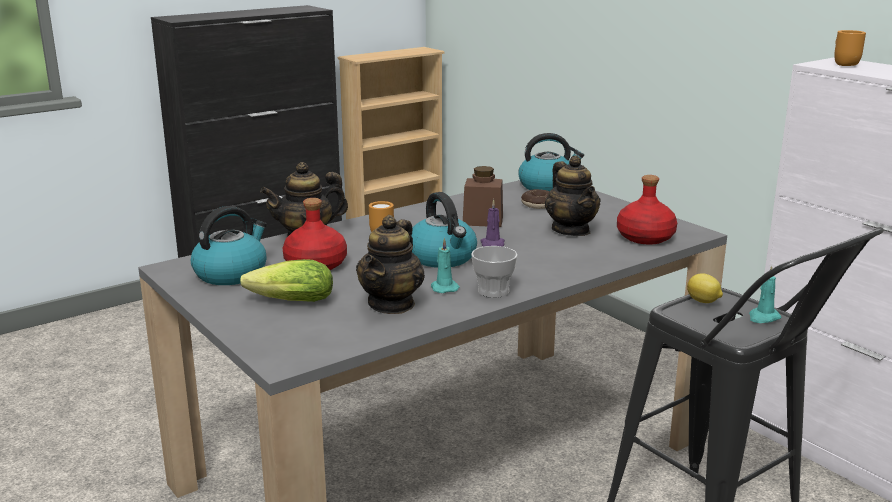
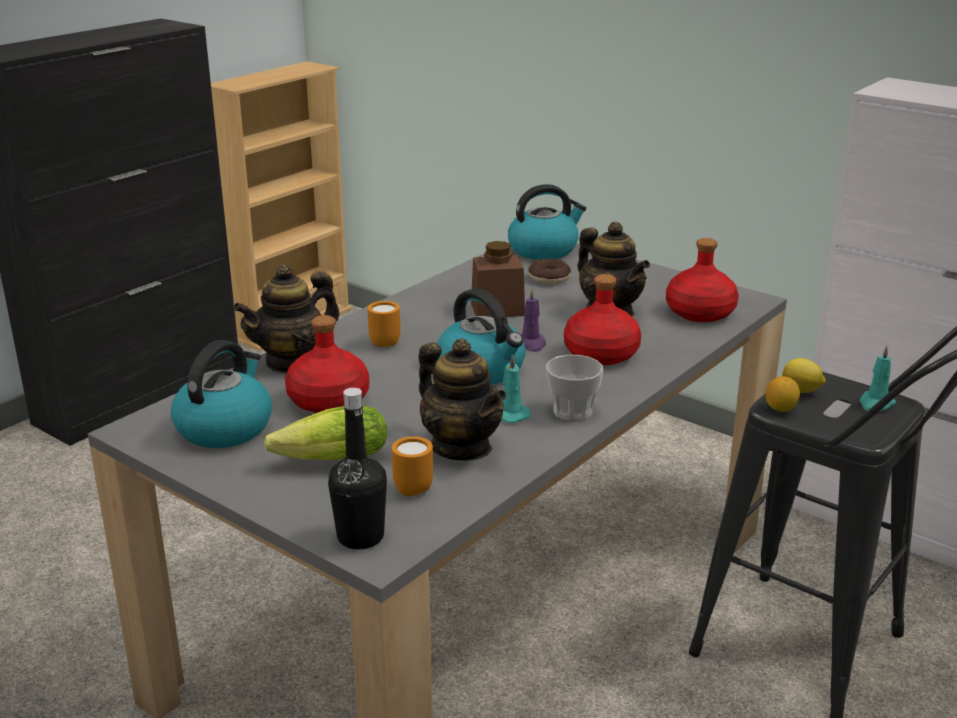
camera: 15 degrees left, 5 degrees up
(277, 350) = (360, 537): none -> black bottle
(392, 304) = (462, 447): teapot -> teapot turned 45 degrees counterclockwise
(543, 257) = (601, 354): none -> red bottle
(676, 312) = (780, 409): none -> lemon
(843, 64) = (907, 90): orange mug -> orange mug (410, 487)

